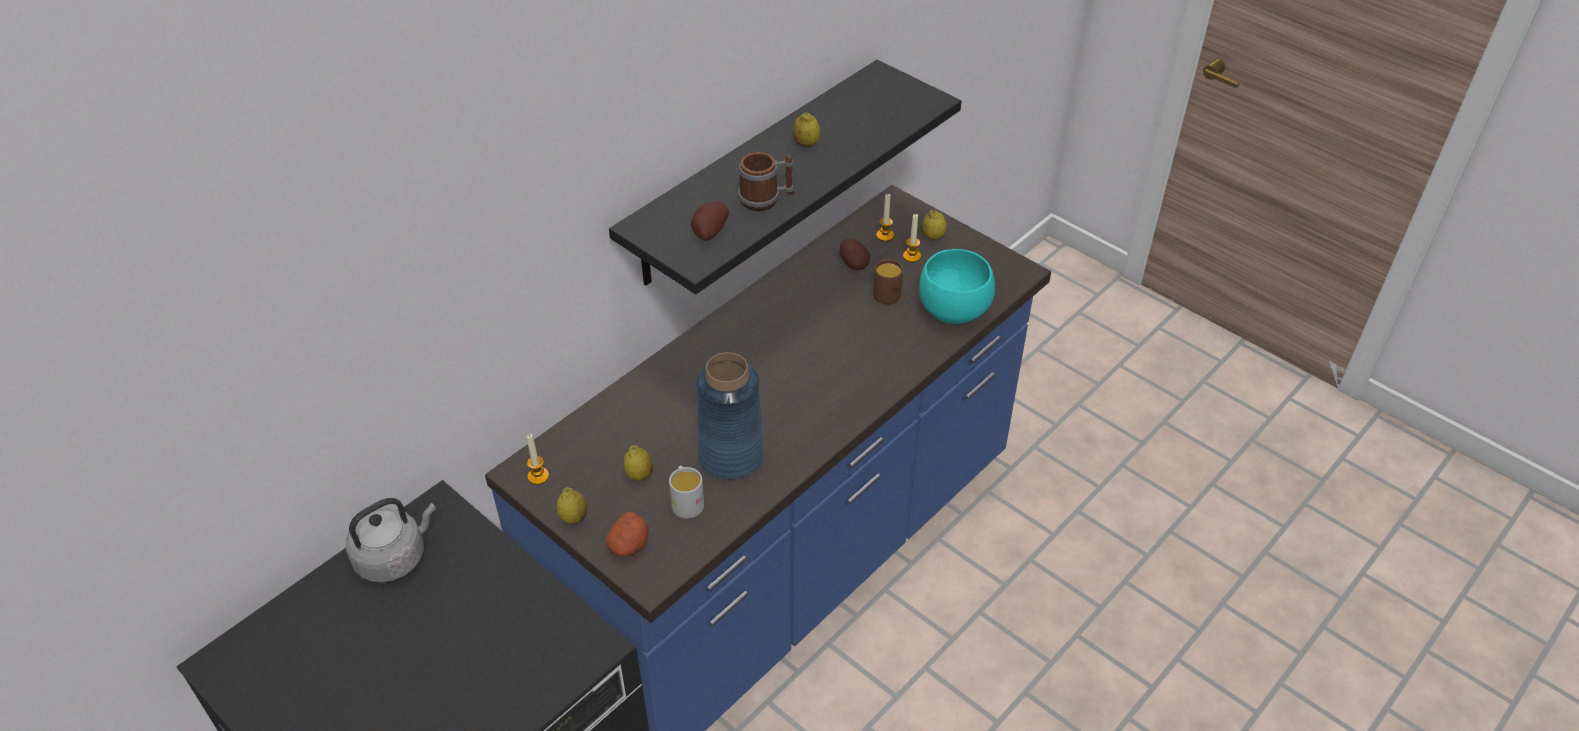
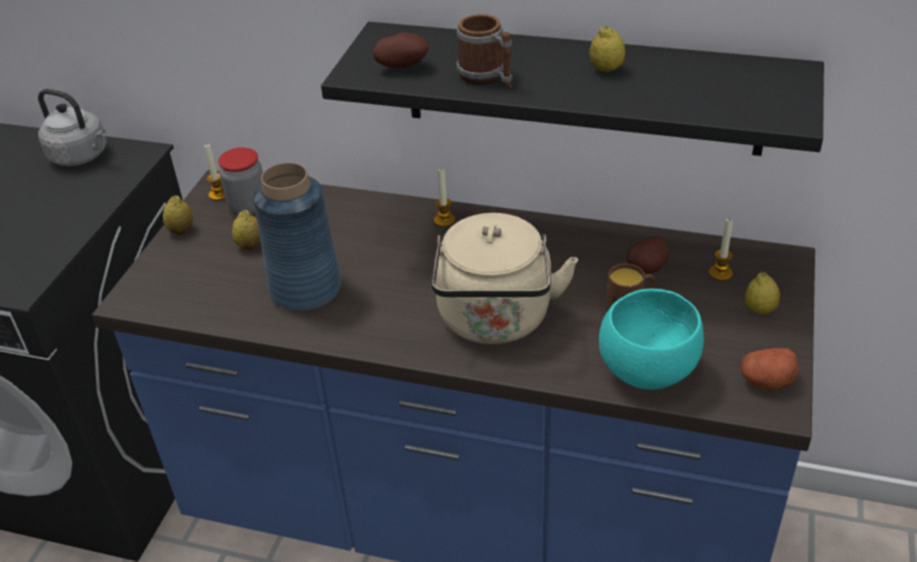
camera: 65 degrees right, 5 degrees down
(577, 460) = (248, 206): none -> jar
(629, 545) = (163, 272): potato -> potato (766, 381)
(686, 501) = (233, 284): white mug -> none
(852, 362) = (495, 321): none -> beige kettle
(911, 256) = (707, 305): candle -> candle (444, 220)

